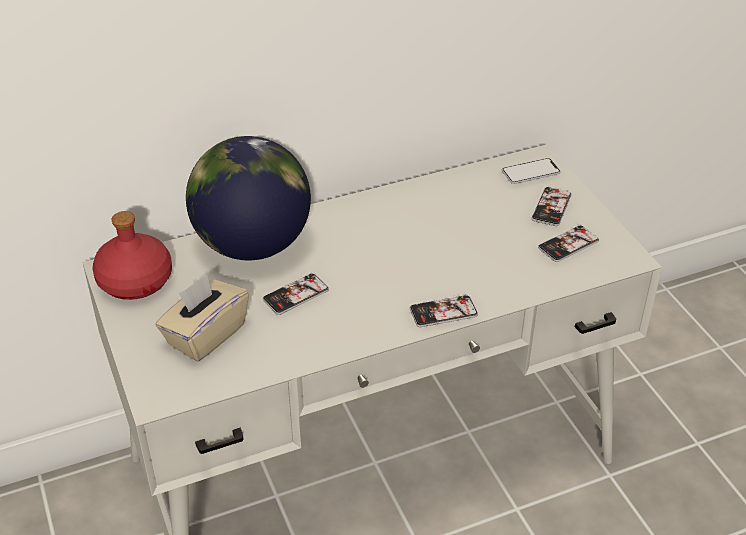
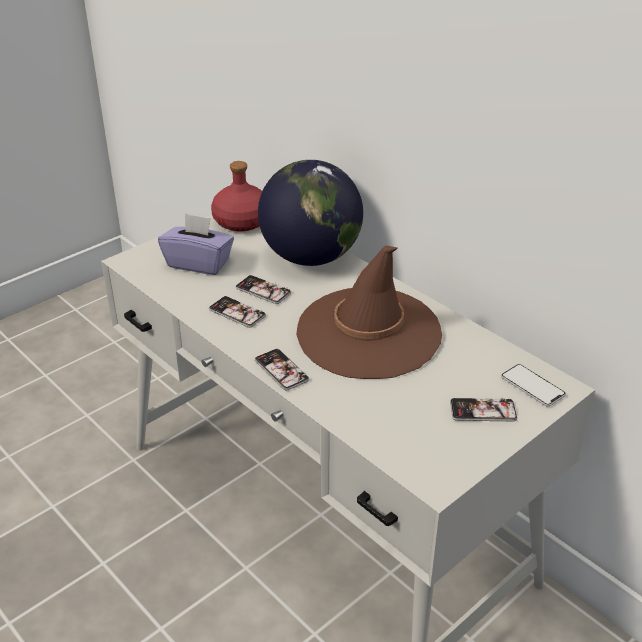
camera: 70 degrees right, 5 degrees down
(205, 335) = (199, 263): beige tissue box -> purple tissue box
(412, 241) = (368, 333): none -> brown hat
(568, 244) = (428, 433): phone -> phone (237, 312)

